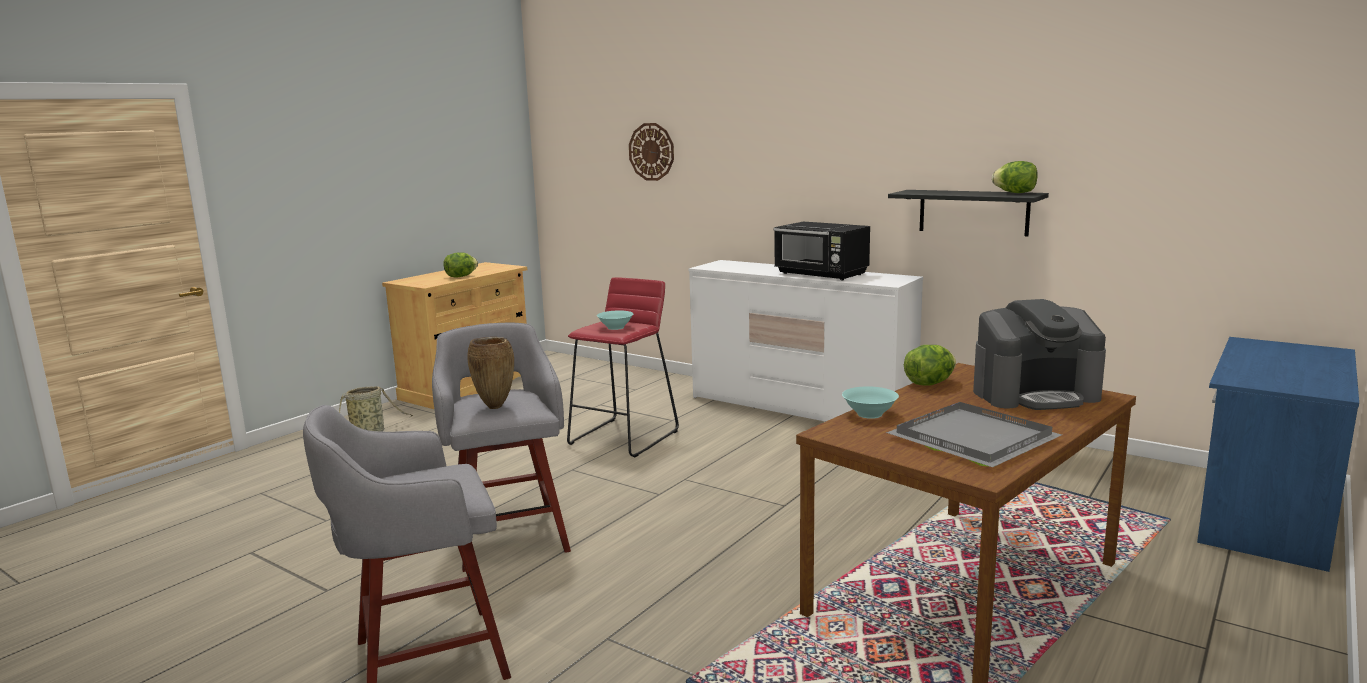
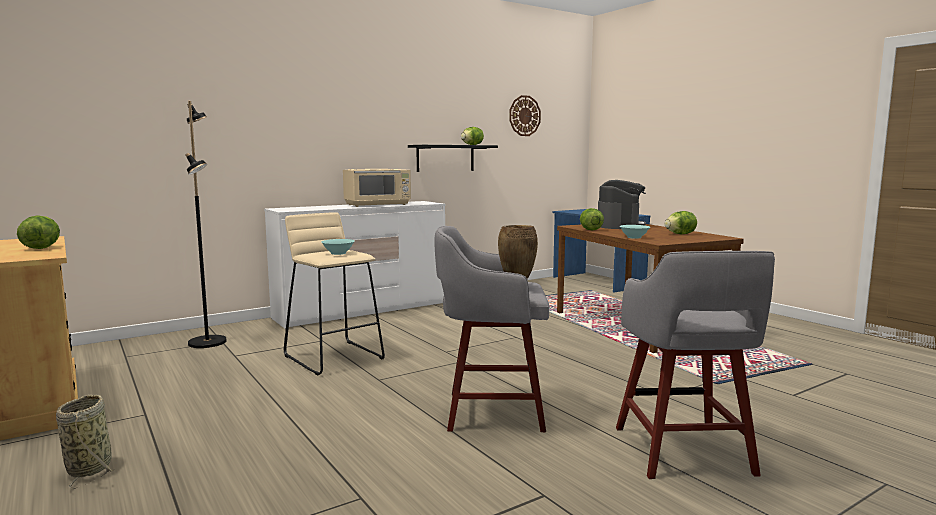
camera: 70 degrees left, 5 degrees down
(624, 437) = (334, 357): red stool -> beige stool
(628, 386) = (208, 342): none -> black floor lamp
(651, 151) = (173, 111): wall clock -> wall clock (524, 116)
(821, 274) = (378, 205): black microwave -> beige microwave
(973, 440) = (680, 234): grey tray -> lettuce

